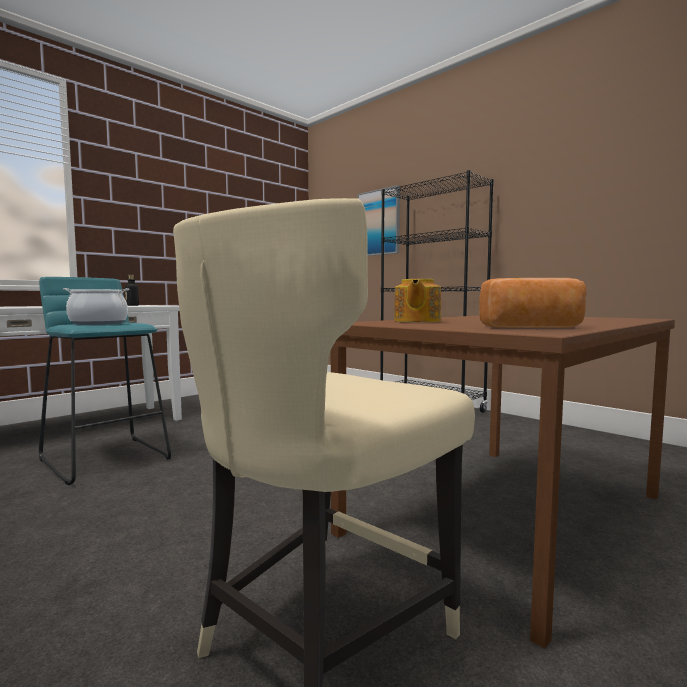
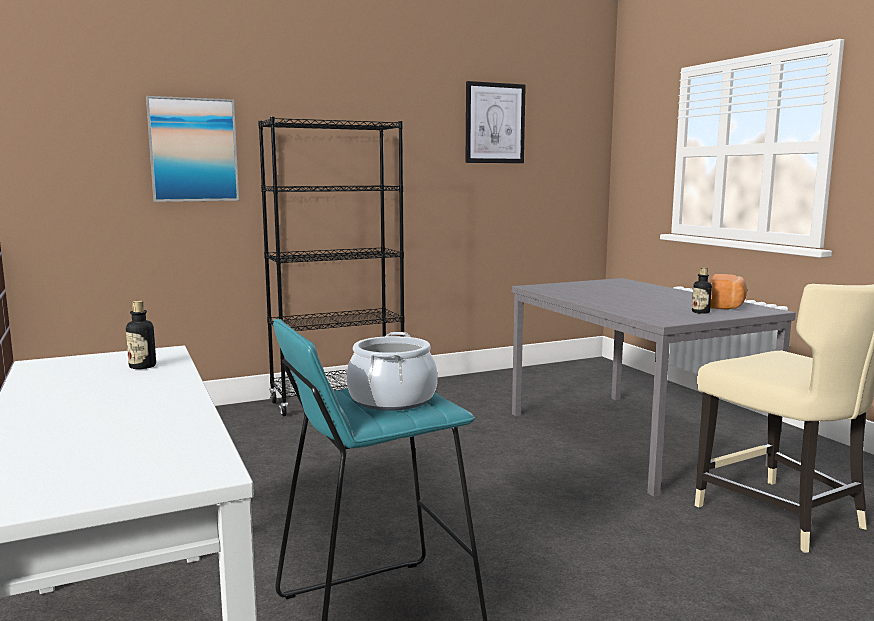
camera: 70 degrees left, 5 degrees up
(416, 321) = (645, 311): teapot -> none
(447, 325) = (700, 312): none -> bottle
(507, 512) = (629, 437): brown dining table -> grey dining table
(630, 149) = (494, 123): none -> picture

